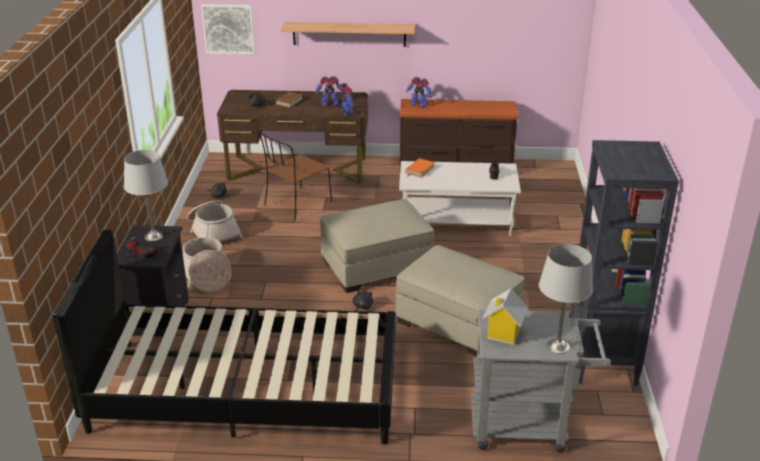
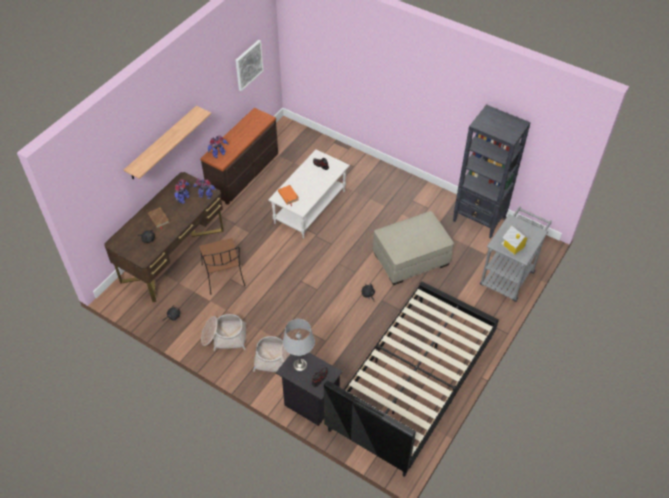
camera: 60 degrees left, 20 degrees up
(228, 28) = (90, 204): picture -> picture (248, 65)
(377, 265) = (330, 268): beige ottoman -> none
(558, 346) = (534, 232): grey table lamp -> none

